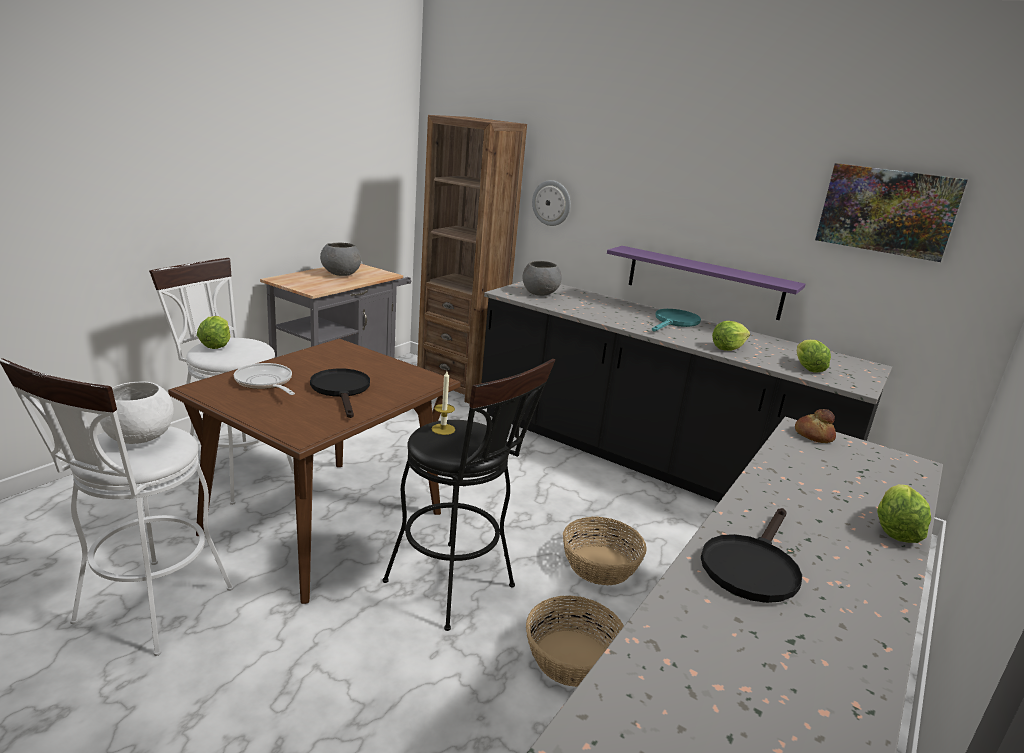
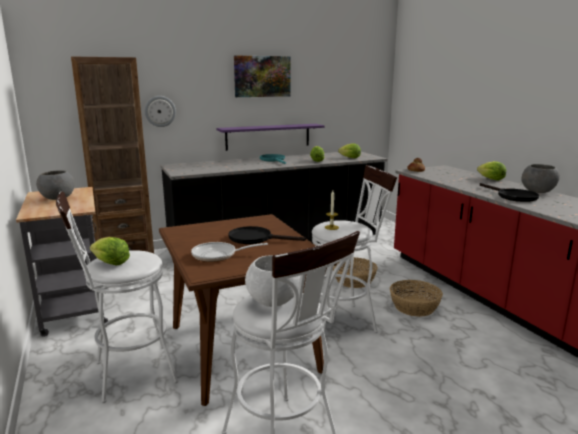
camera: 55 degrees left, 5 degrees down
(457, 588) = (345, 321): black stool -> white stool
(540, 294) = (194, 168): grey bowl -> grey bowl (538, 191)
(887, 211) = (340, 81): picture -> picture (262, 76)

